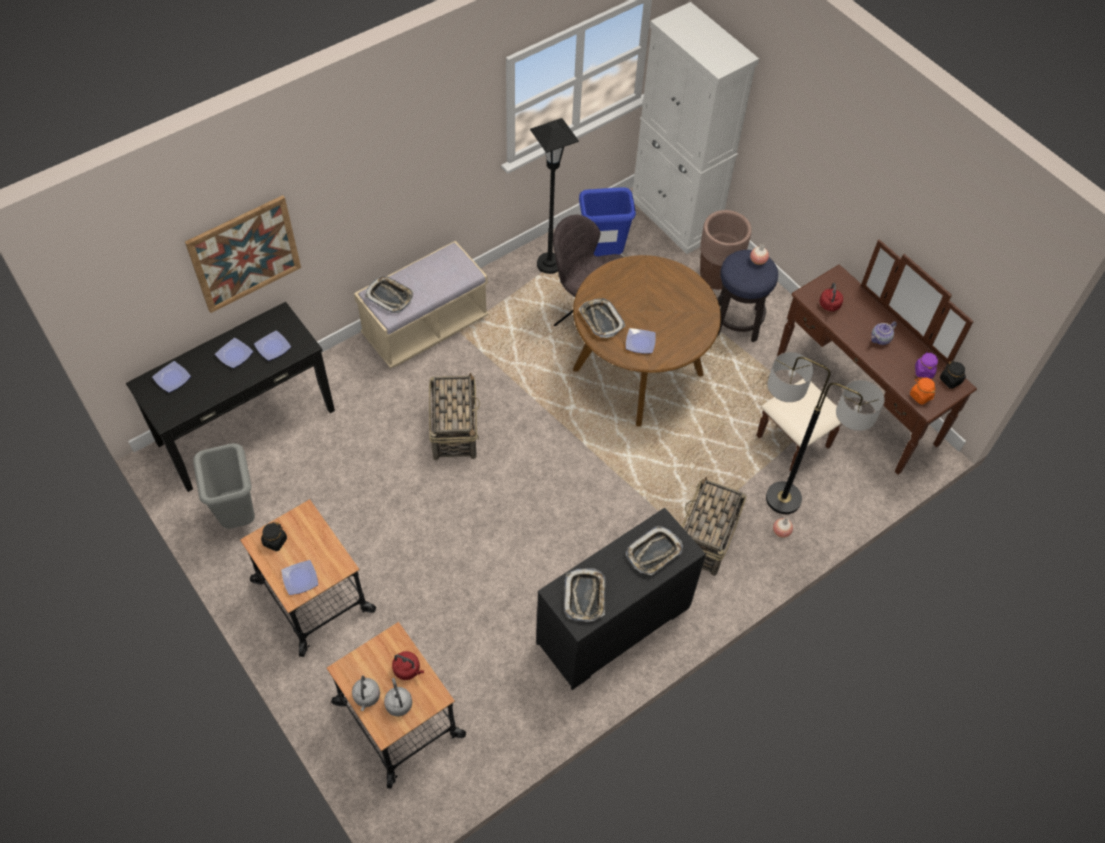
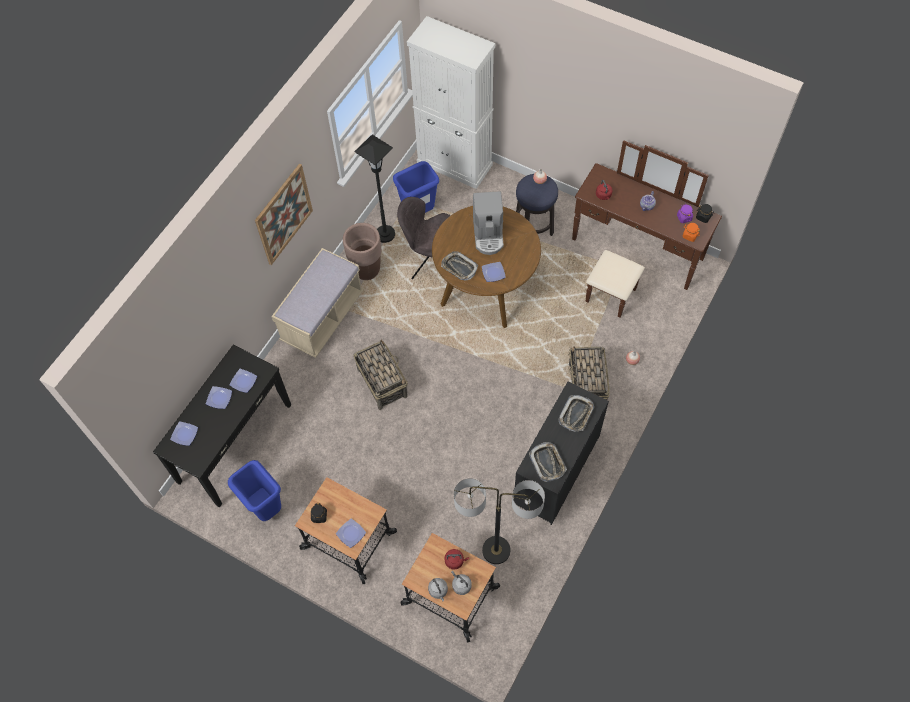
camera: 20 degrees left, 5 degrees up
(239, 516) = (266, 508): grey trash can -> blue trash can
(244, 254) = (204, 326): picture -> picture (283, 214)
(390, 296) = (299, 308): tray -> none
(658, 296) = (488, 235): none -> coffee machine
(717, 277) = (505, 198): brown planter -> brown planter (366, 270)
(783, 499) = (623, 337): floor lamp -> floor lamp (496, 550)

